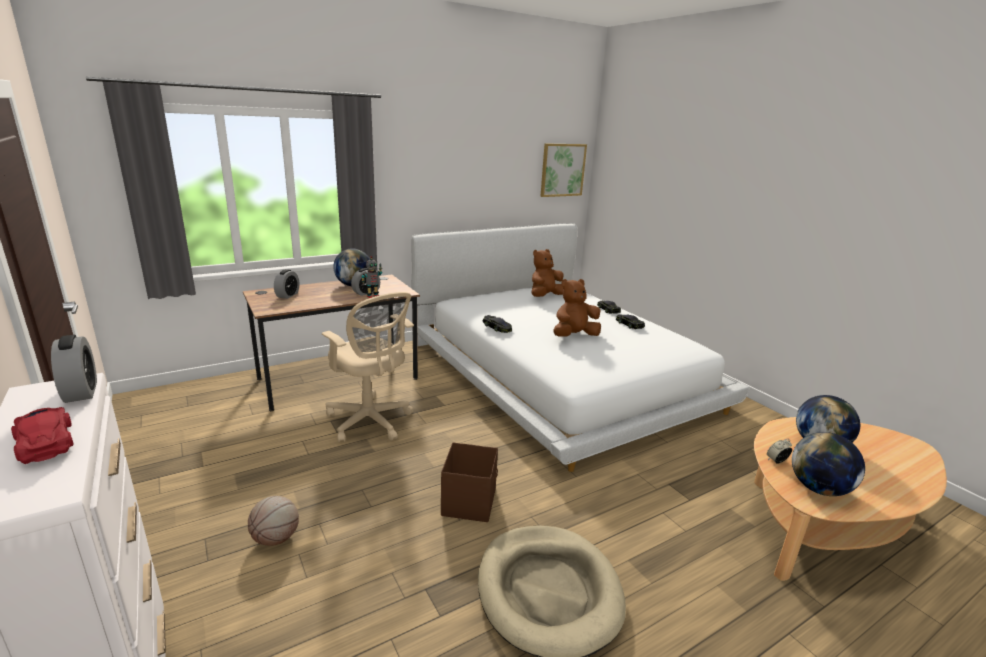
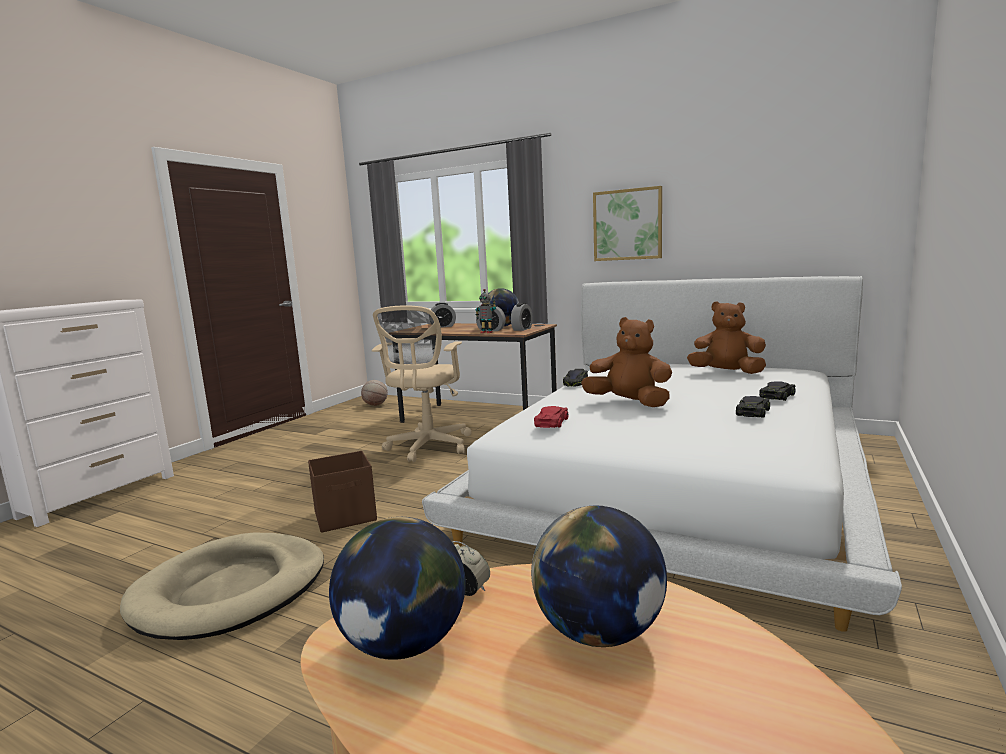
camera: 60 degrees right, 10 degrees down
(45, 440) = (52, 306): red toy car -> red toy car (551, 422)
(81, 391) = (113, 301): alarm clock -> alarm clock (522, 329)
(276, 538) = (250, 476): basketball -> basketball (375, 405)
(562, 170) = (844, 191): picture -> picture (627, 225)

